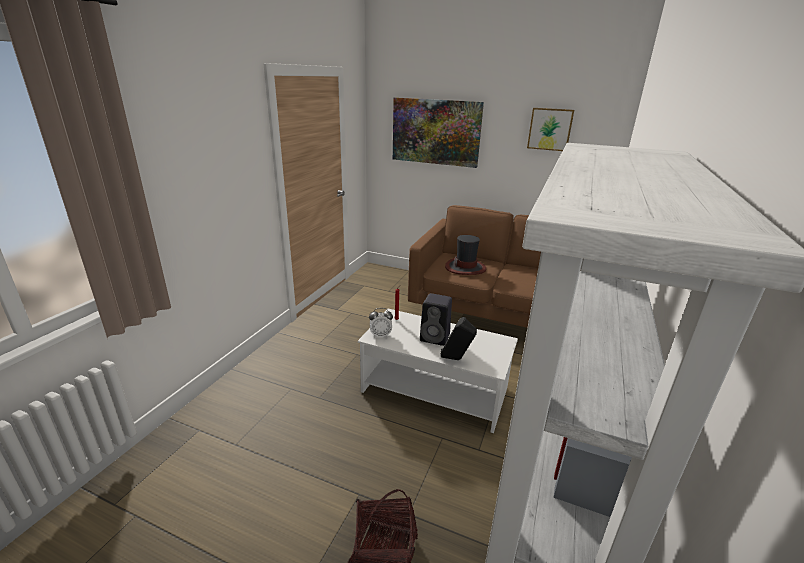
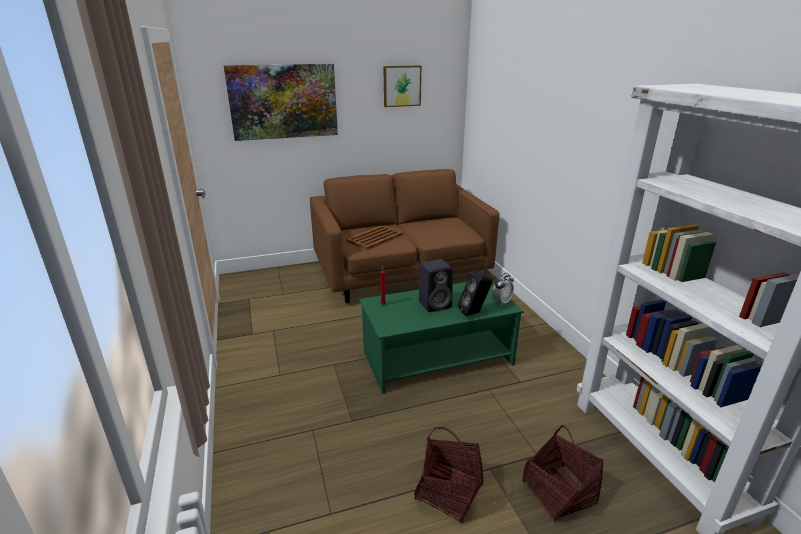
camera: 40 degrees left, 0 degrees up
(310, 487) = (449, 492): none -> basket
(380, 335) = (391, 323): alarm clock -> alarm clock (501, 302)
(435, 390) = (438, 357): white coffee table -> green coffee table
(465, 267) = (375, 238): hat -> brown tray

